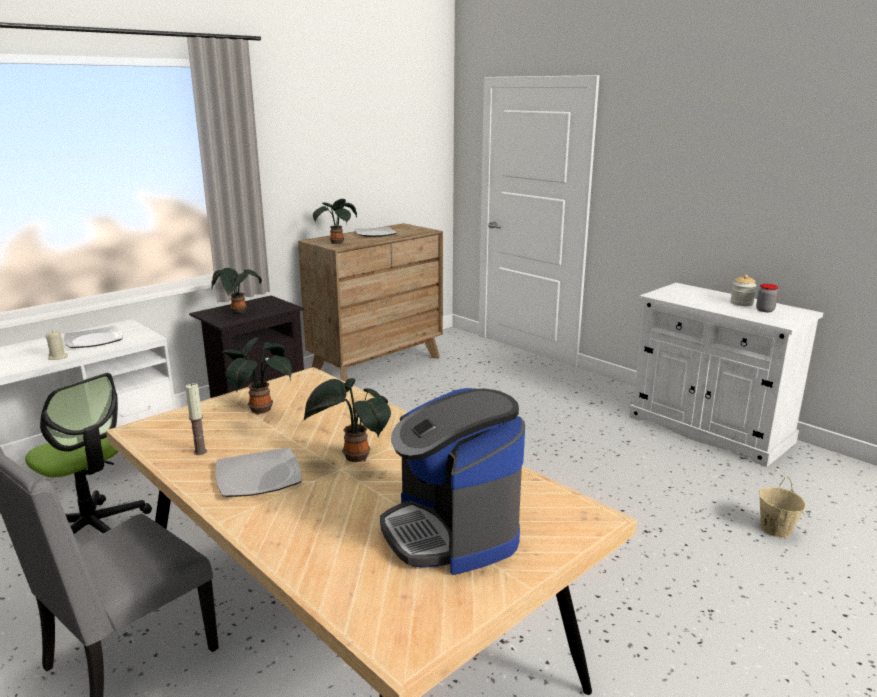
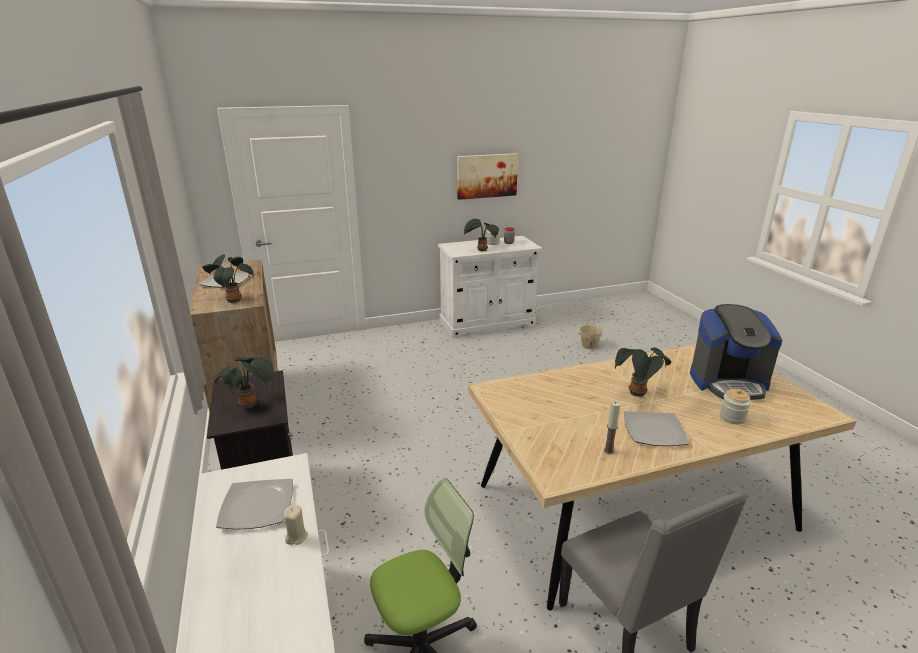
camera: 65 degrees left, 5 degrees up
(259, 409) = (542, 418): potted plant -> potted plant (481, 250)
(327, 537) = (732, 417): none -> jar
(774, 195) = (487, 176): none -> picture

